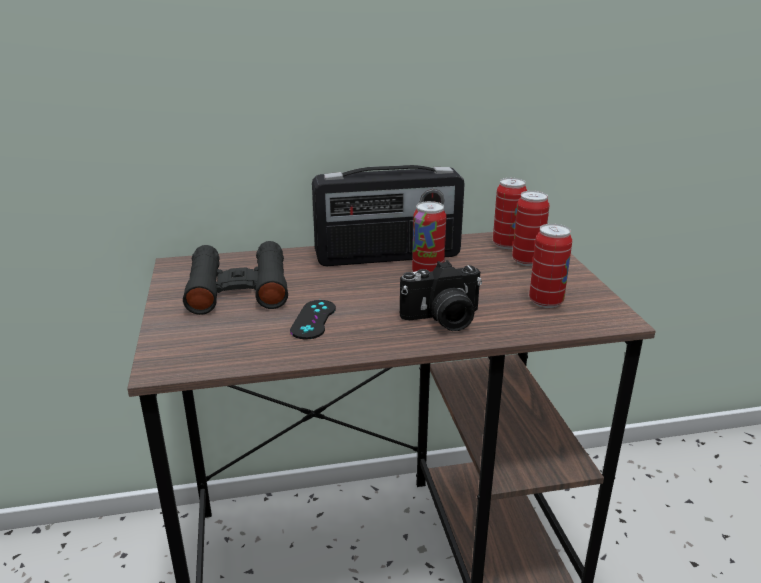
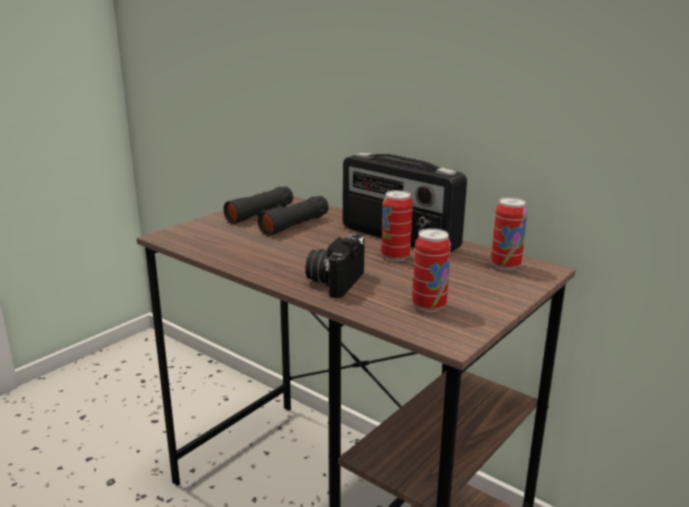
camera: 50 degrees right, 5 degrees down
(313, 319) = (271, 248): black game controller -> none
(443, 319) = (335, 281): camera -> camera turned 75 degrees clockwise
(527, 261) = (490, 280): can -> none

